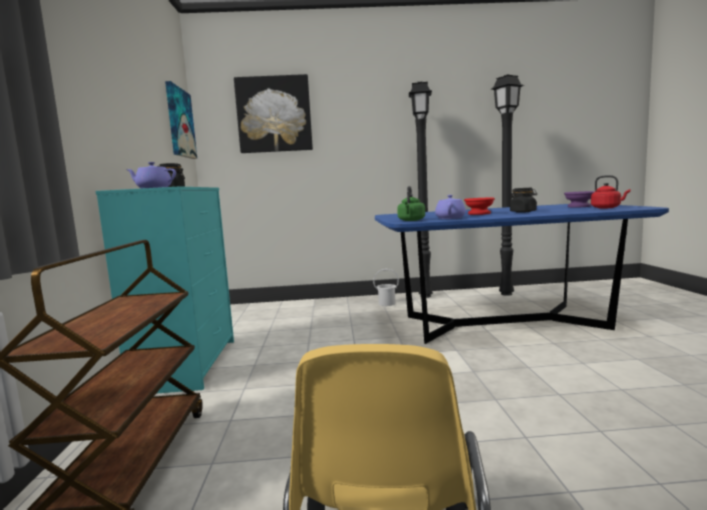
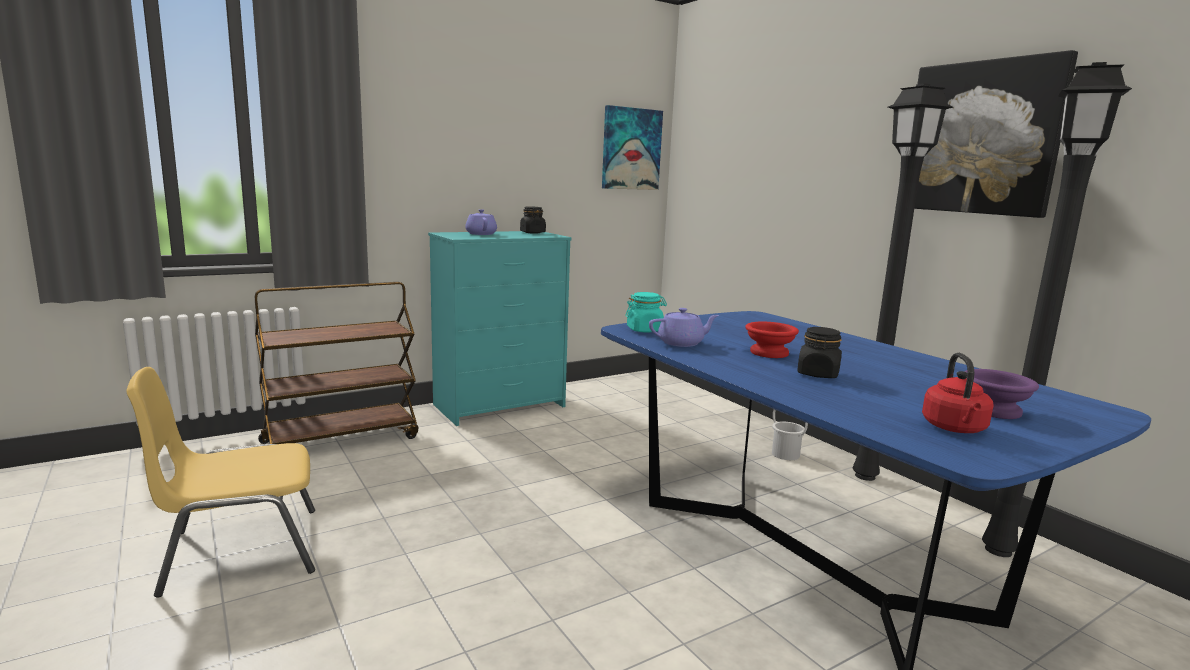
camera: 60 degrees right, 5 degrees up
(274, 114) = (743, 136): picture -> picture (981, 138)
(411, 220) = (644, 330): green kettle -> turquoise jar

